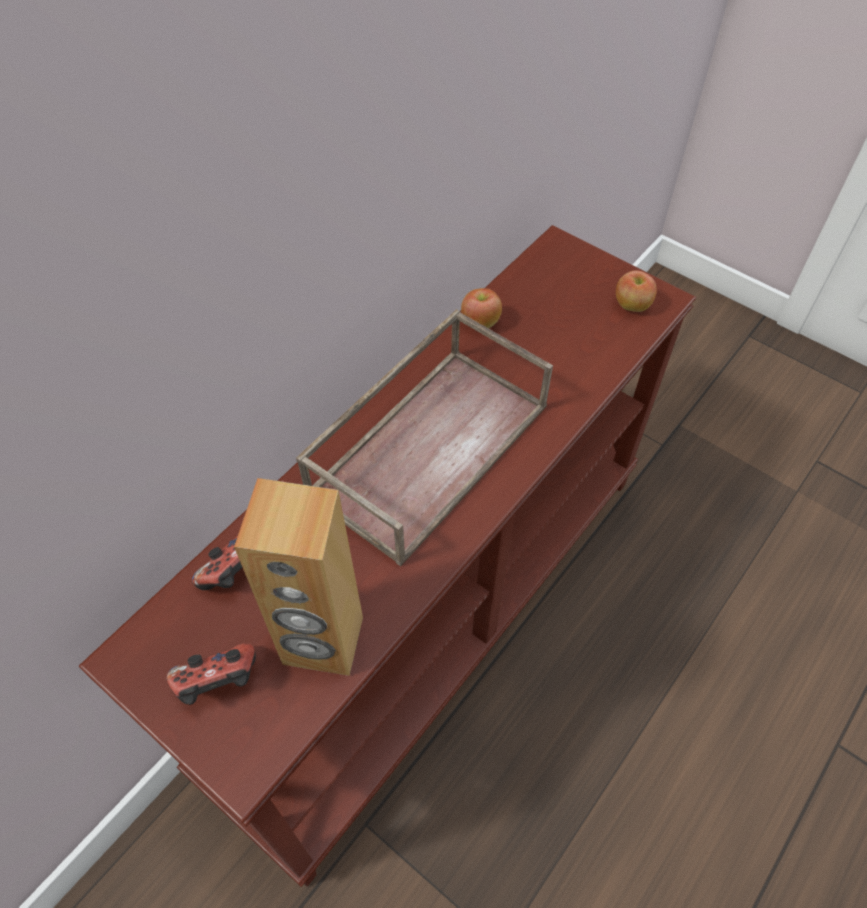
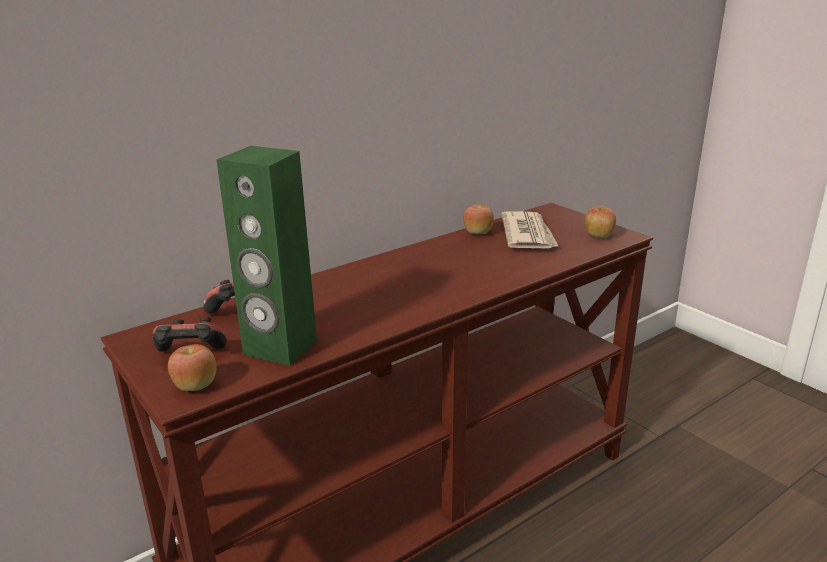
camera: 15 degrees right, 30 degrees down
(252, 744) = (195, 386): none -> apple
(323, 642) = (279, 348): brown speaker -> green speaker
(429, 446) = (411, 276): brown tray -> none
(545, 316) = (528, 234): none -> newspaper

